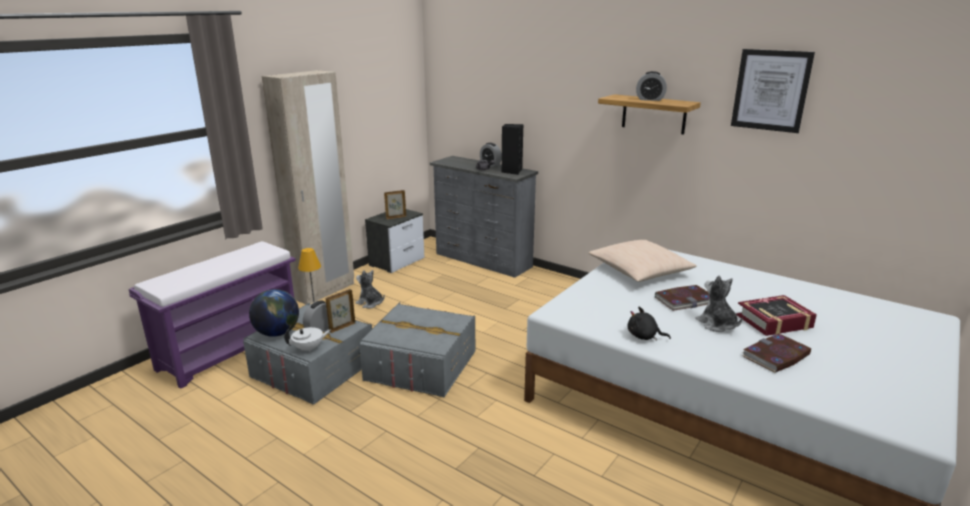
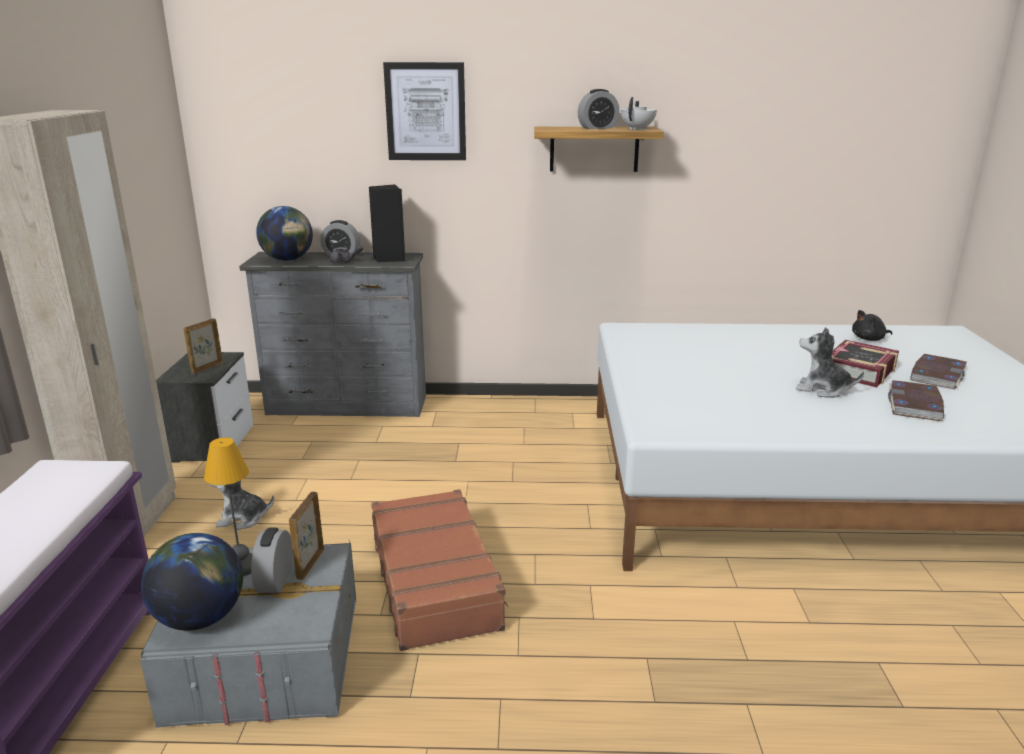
camera: 35 degrees left, 0 degrees up
(309, 348) = (298, 620): white teapot -> white teapot (638, 129)
(421, 365) = (436, 581): grey storage box -> brown suitcase
(458, 163) = (288, 260): none -> globe
(640, 271) = (663, 354): beige pillow -> none
(644, 336) = (784, 425): black plush toy -> black plush toy (869, 339)
(684, 300) = (754, 373): book -> book (937, 374)
(771, 90) = (741, 104): picture -> picture (425, 112)

